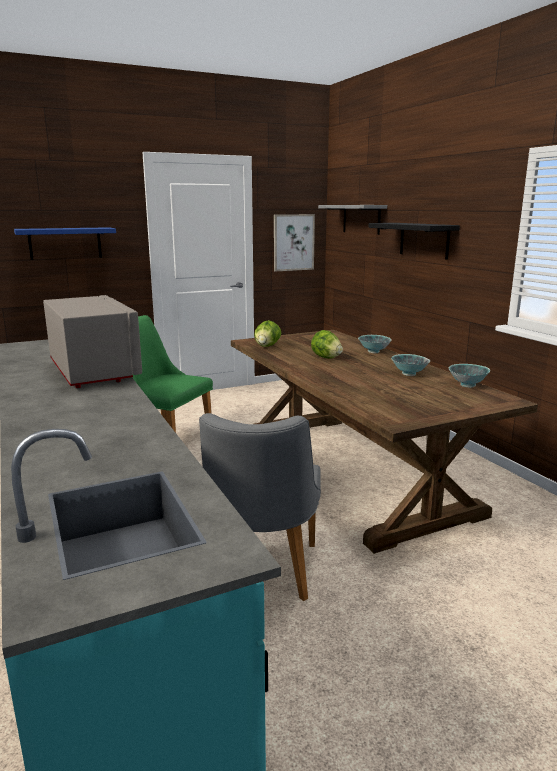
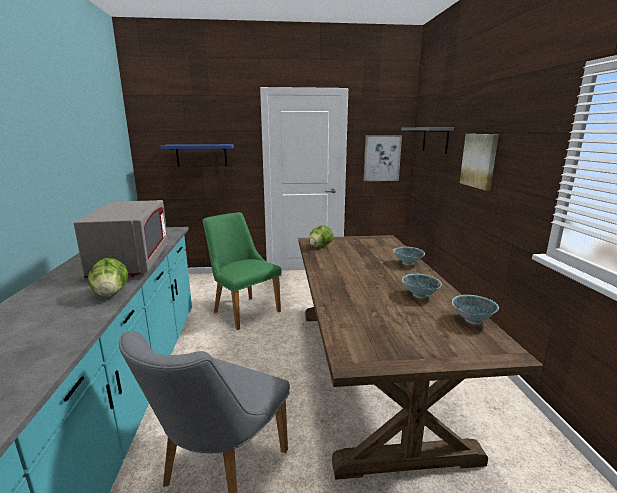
camera: 20 degrees right, 0 degrees up
(326, 357) = (358, 265): lettuce -> lettuce (111, 294)
(424, 240) = (479, 160): black shelf -> picture

